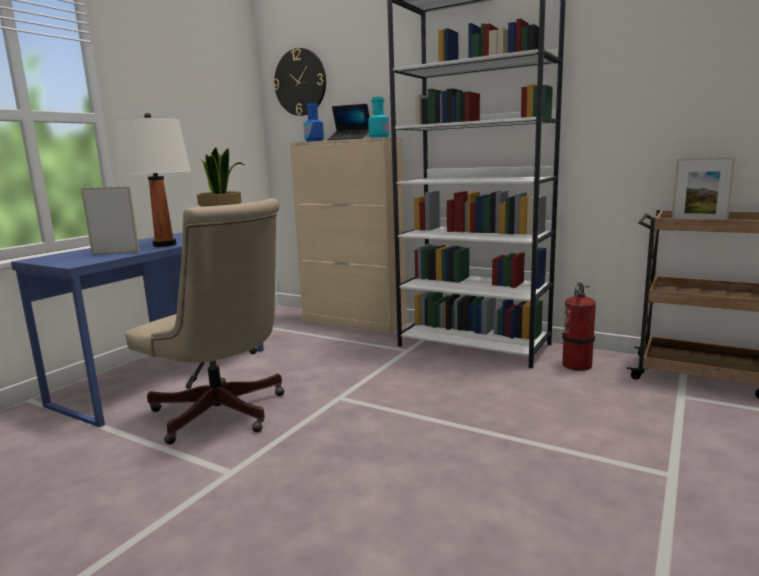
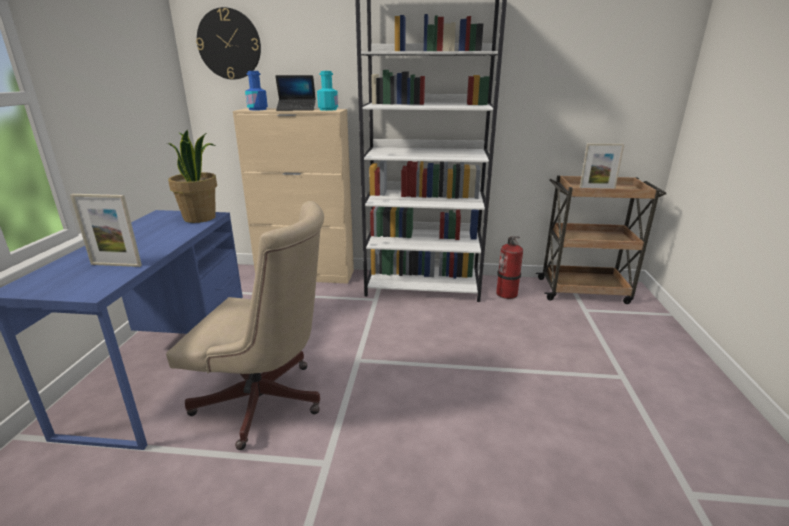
camera: 25 degrees left, 10 degrees up
(115, 253) = (116, 265): picture frame -> picture frame turned 150 degrees counterclockwise
(164, 245) = (157, 243): white table lamp -> none

